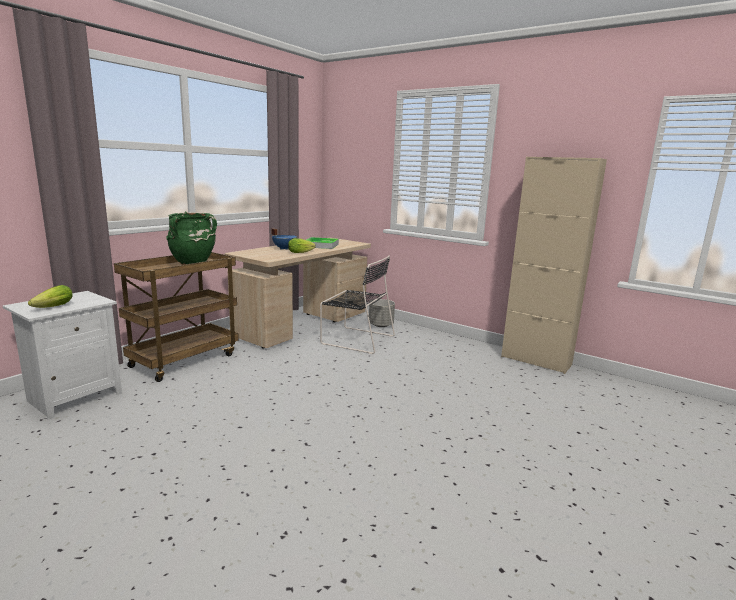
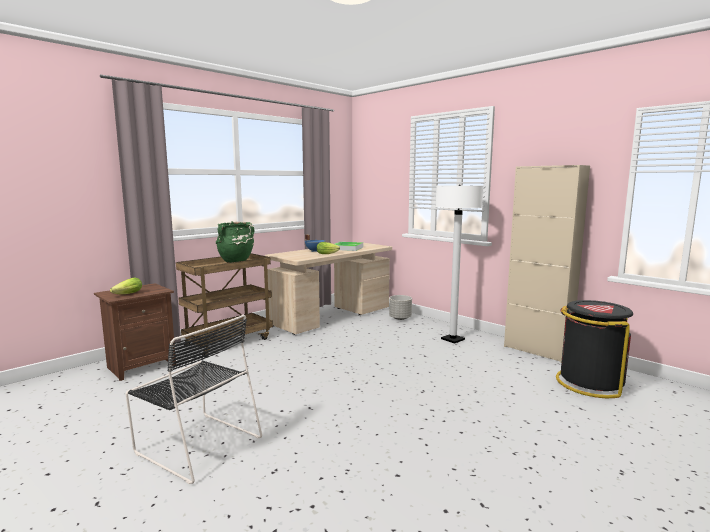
camera: 10 degrees right, 5 degrees down
(74, 397) = (140, 366): white nightstand -> brown nightstand
(356, 339) = (374, 329): black chair -> black chair (197, 444)
(445, 350) = (452, 339): none -> white floor lamp
(600, 397) = (589, 383): none -> black trash can

